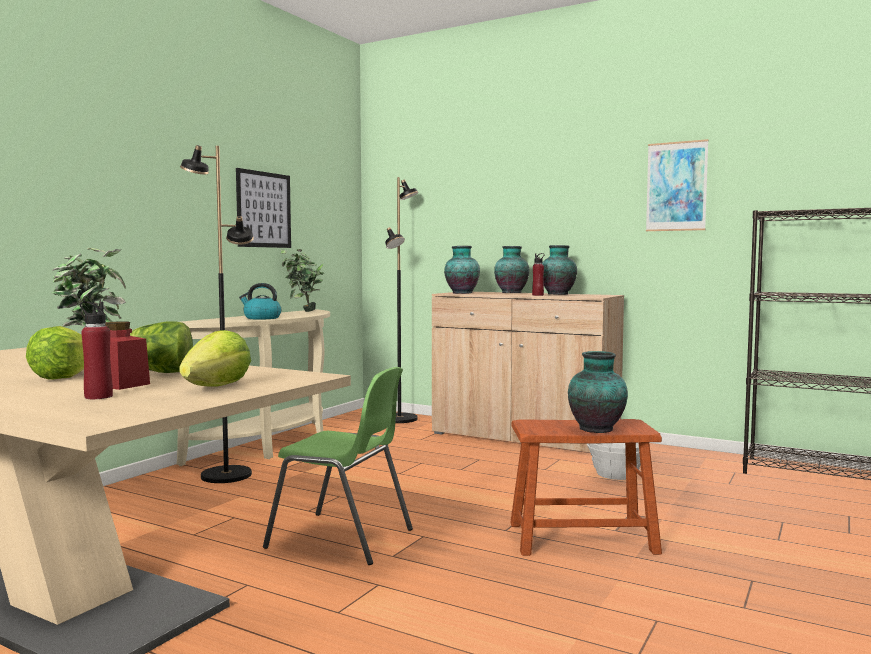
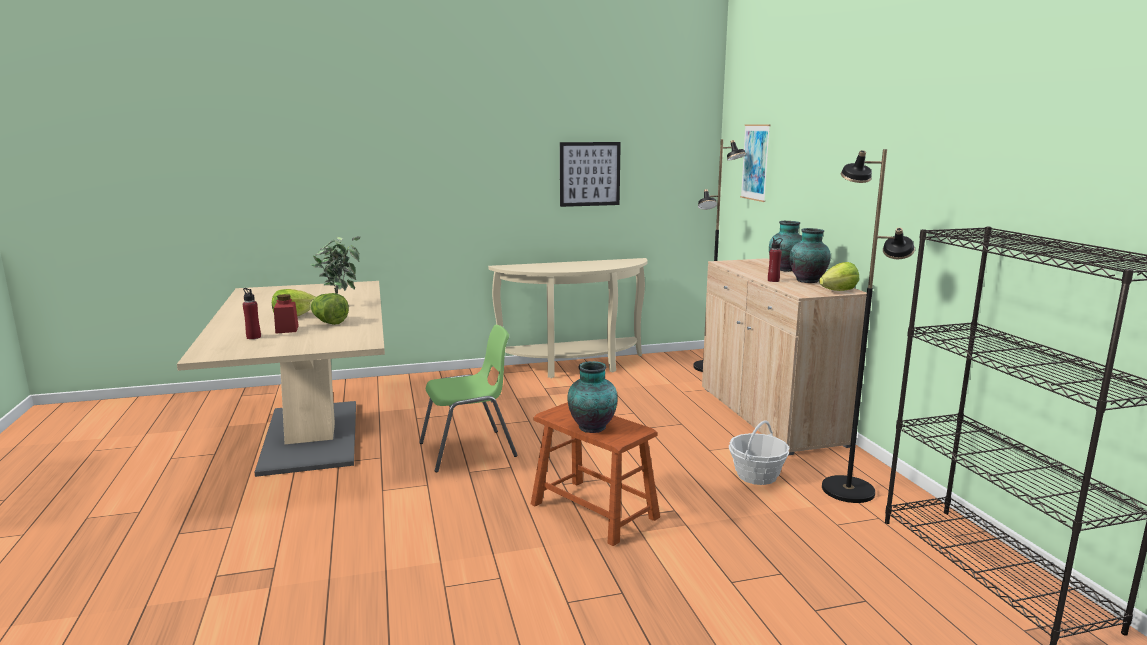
camera: 45 degrees right, 10 degrees up
(216, 387) = (305, 342): lettuce -> lettuce (838, 291)
(225, 475) = (504, 383): black floor lamp -> black floor lamp (847, 490)
(261, 318) = (556, 268): kettle -> none
(302, 311) = (619, 261): potted plant -> none
(342, 539) = (469, 450): green chair -> green chair turned 90 degrees counterclockwise
(461, 293) = (733, 264): vase -> none
(676, 186) = (927, 176): picture -> picture (755, 162)

